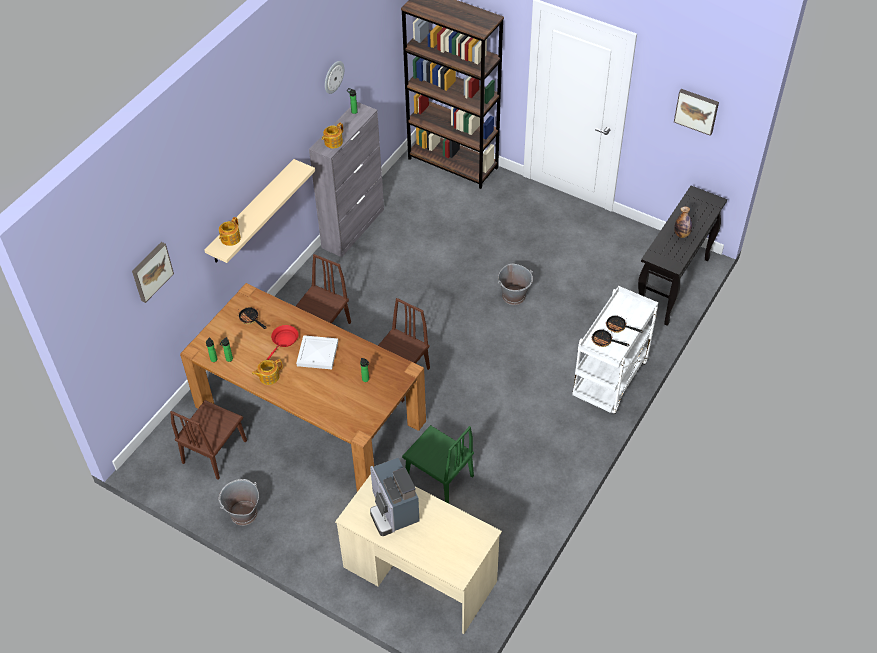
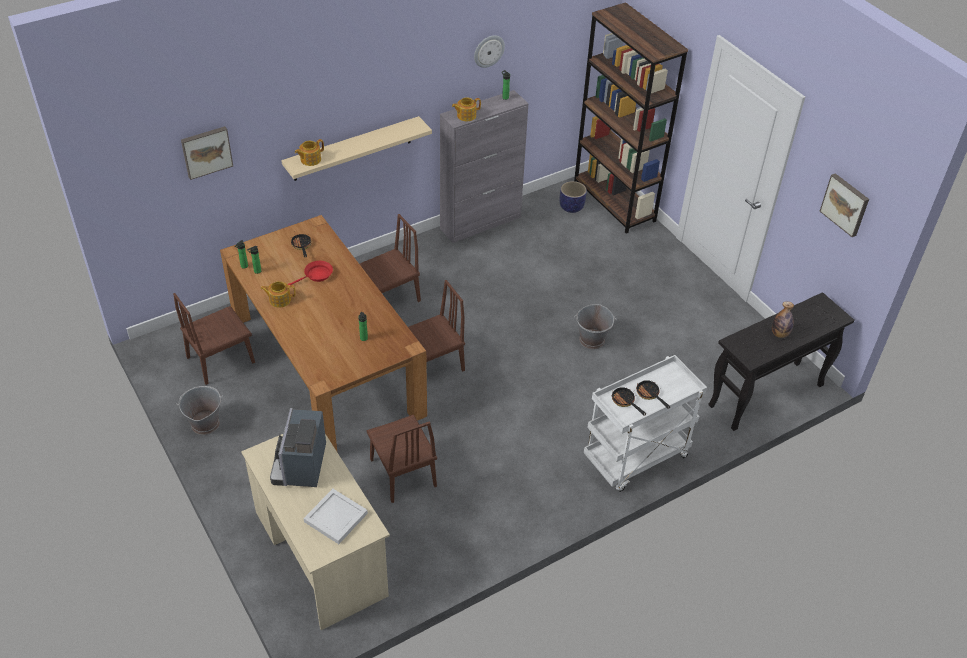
camera: 25 degrees right, 5 degrees down
(317, 353) = (337, 298): white tray -> white tray (335, 516)
(421, 182) = (571, 207): none -> planter
(439, 477) = (403, 472): green chair -> brown chair

